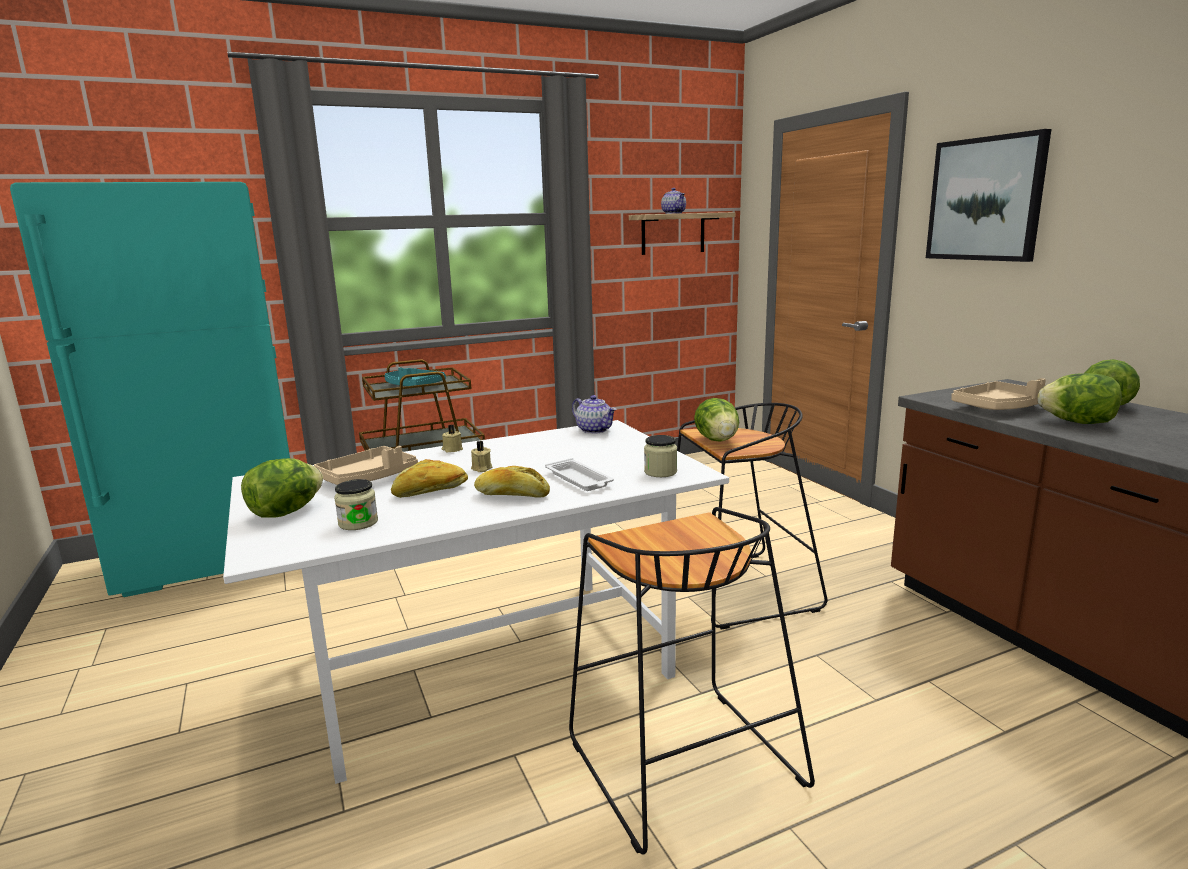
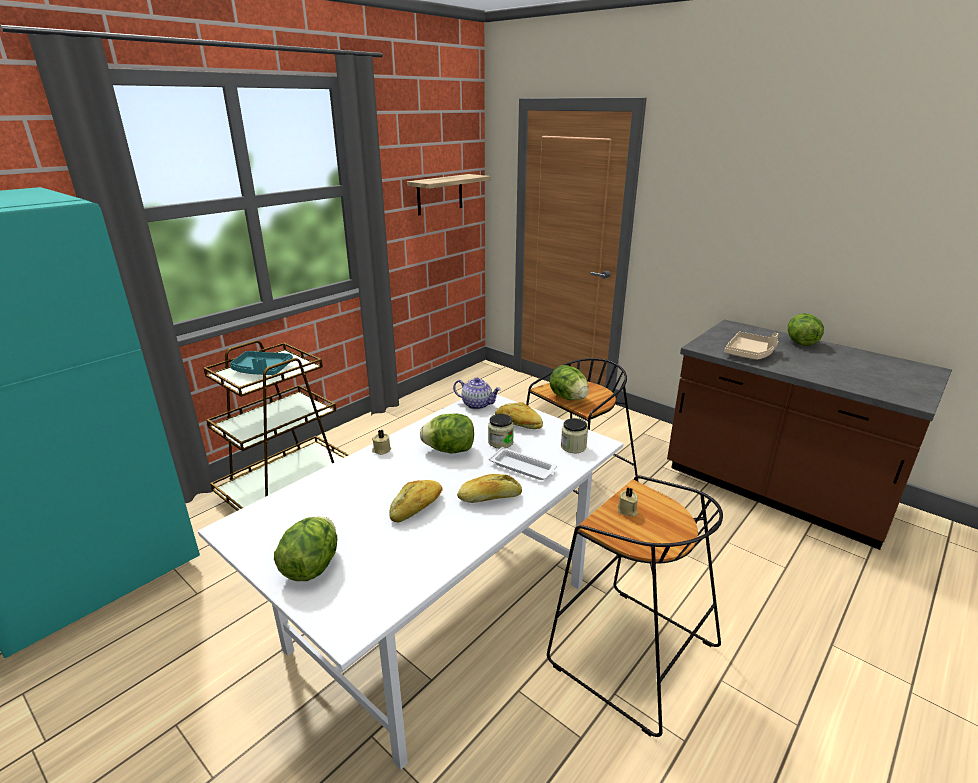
camera: 25 degrees left, 10 degrees up
(358, 523) = (395, 563): jar -> jar (500, 442)
(368, 478) = (343, 503): beige tray -> none
(481, 469) = (432, 470): beige candle -> beige candle (627, 511)
(620, 448) = (518, 424): none -> bread
(674, 213) = (444, 179): teapot -> none
(985, 199) = (710, 191): picture -> none
(1077, 422) = (803, 364): lettuce -> lettuce (450, 450)

